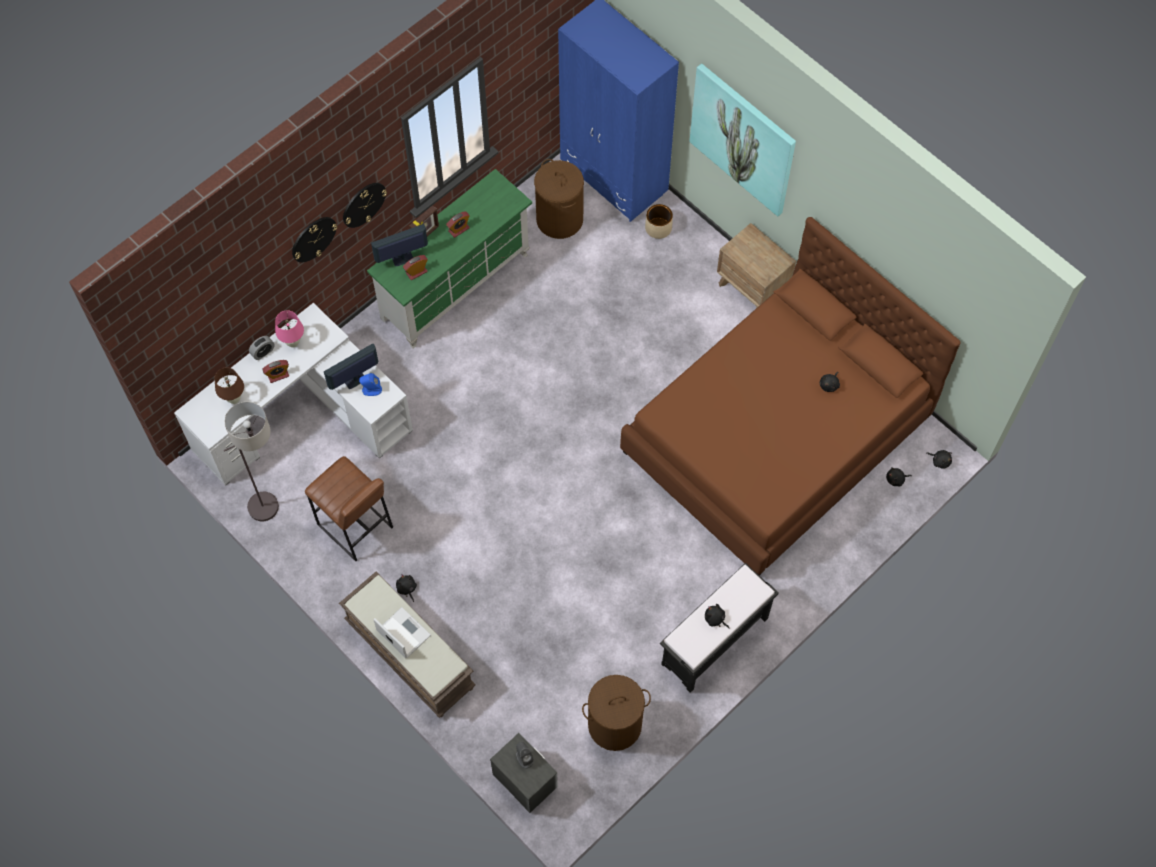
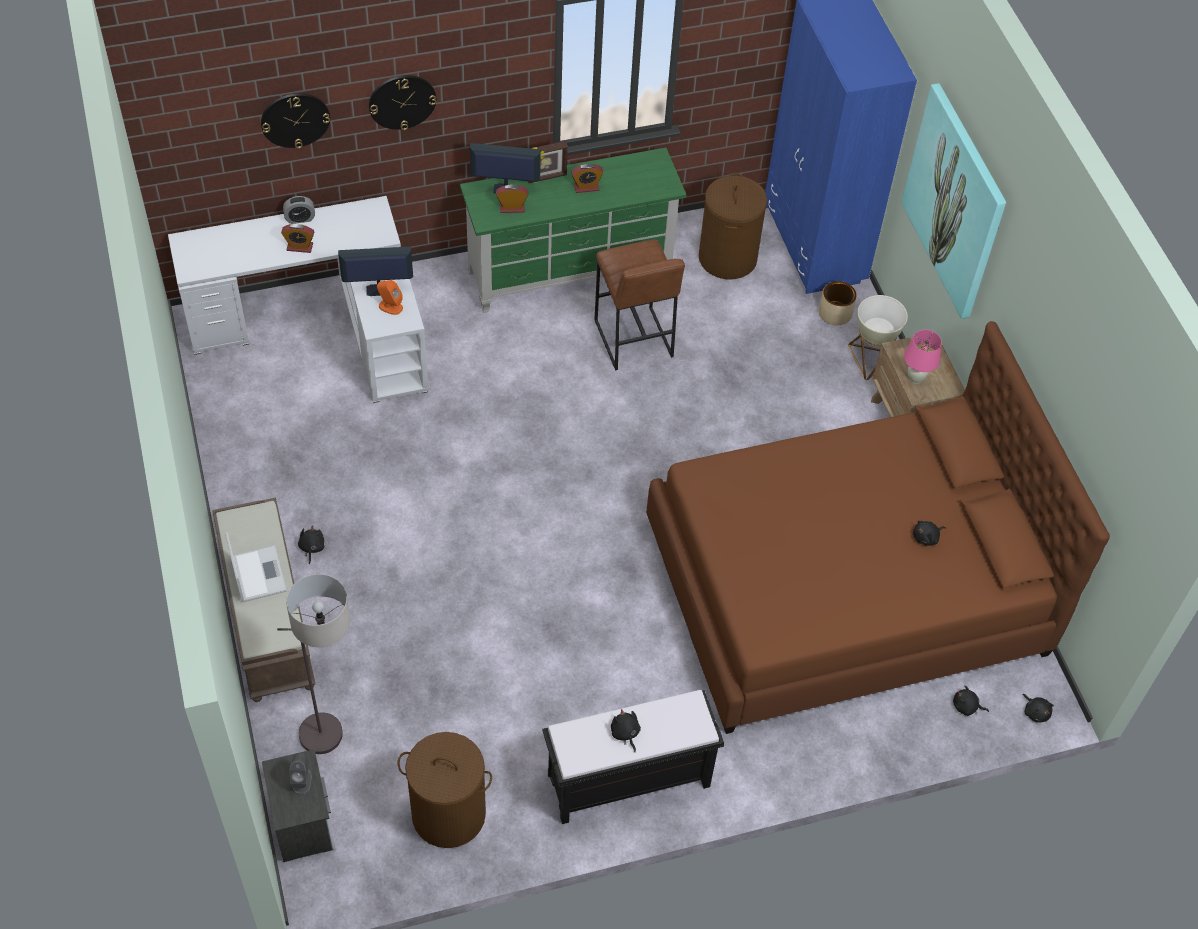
camera: 25 degrees right, 10 degrees down
(234, 399) = (238, 249): brown table lamp -> none
(272, 503) = (229, 393): grey floor lamp -> grey floor lamp (334, 734)
(293, 343) = (337, 223): pink table lamp -> pink table lamp (915, 378)
(356, 526) = (301, 459): brown stool -> brown stool (634, 339)
(363, 204) = (481, 95): wall clock -> wall clock (295, 119)
(371, 389) = (390, 306): blue speaker -> orange speaker
(702, 253) = (870, 359): none -> planter

